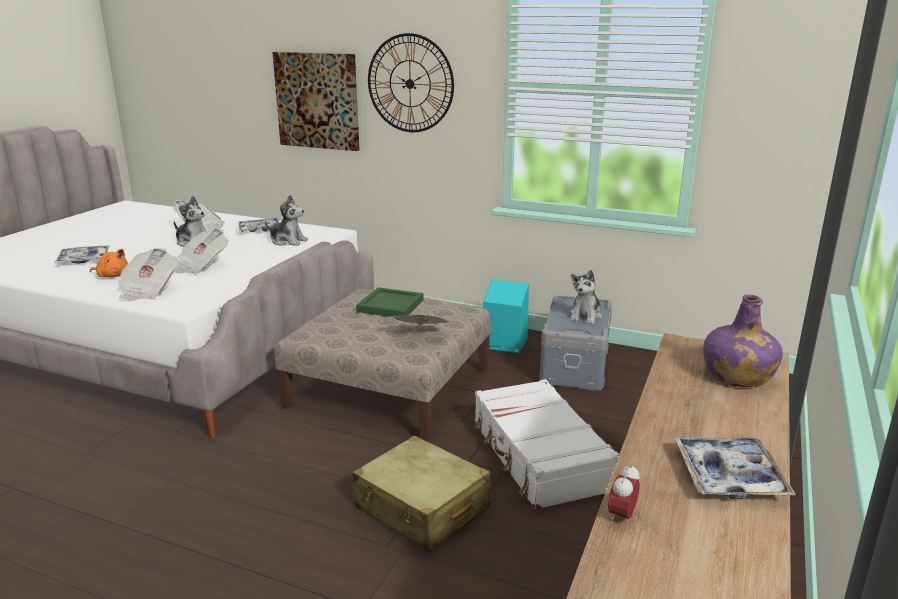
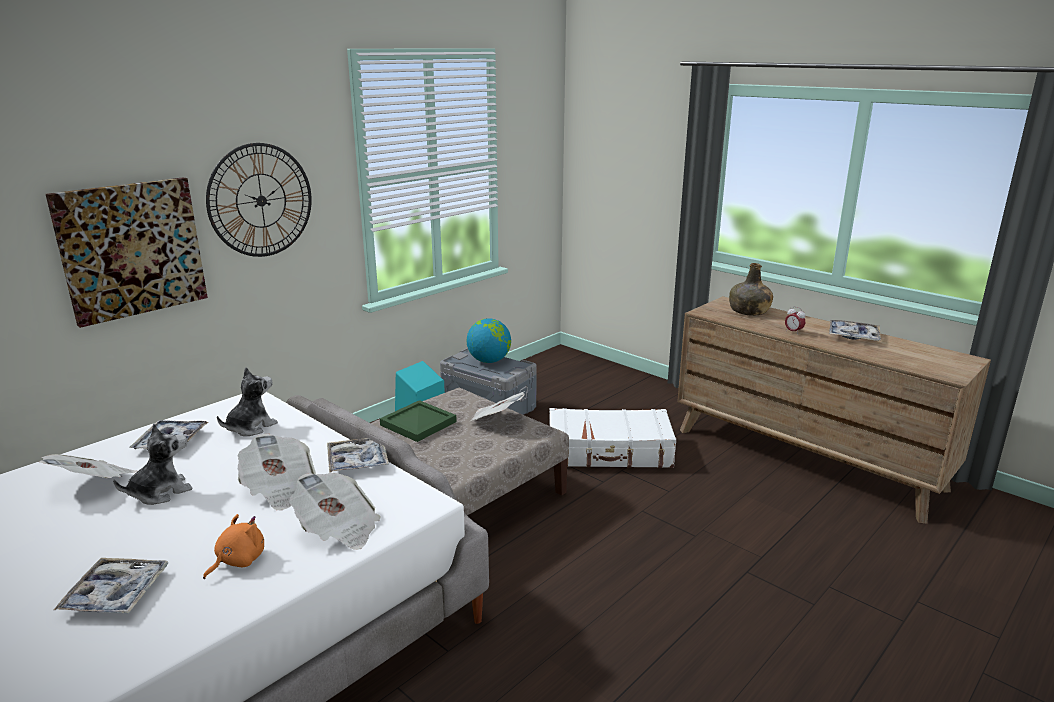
camera: 70 degrees left, 0 degrees up
(246, 277) = (357, 461): none -> tray
(422, 509) = (655, 512): beige suitcase -> none
(585, 316) = (489, 361): plush toy -> globe
(621, 516) = (891, 362): alarm clock -> alarm clock (793, 332)
(737, 376) = (749, 311): purple bottle -> green bottle

